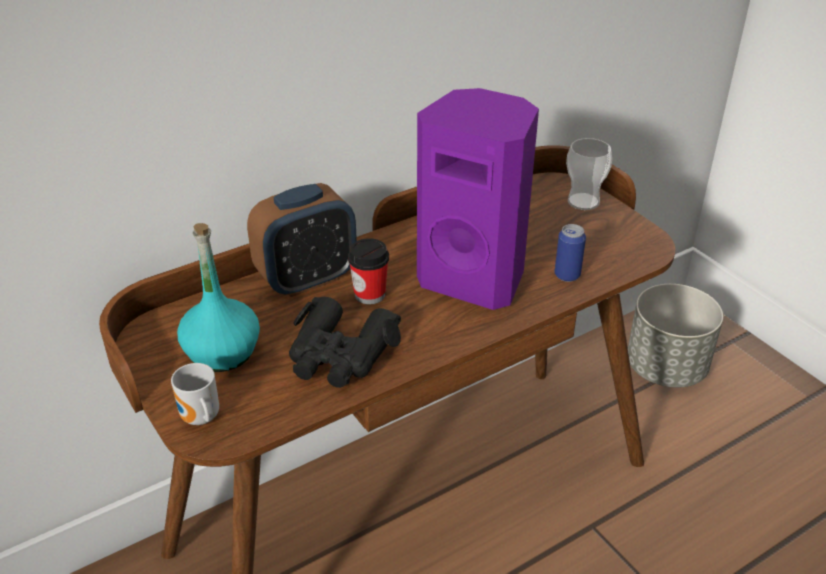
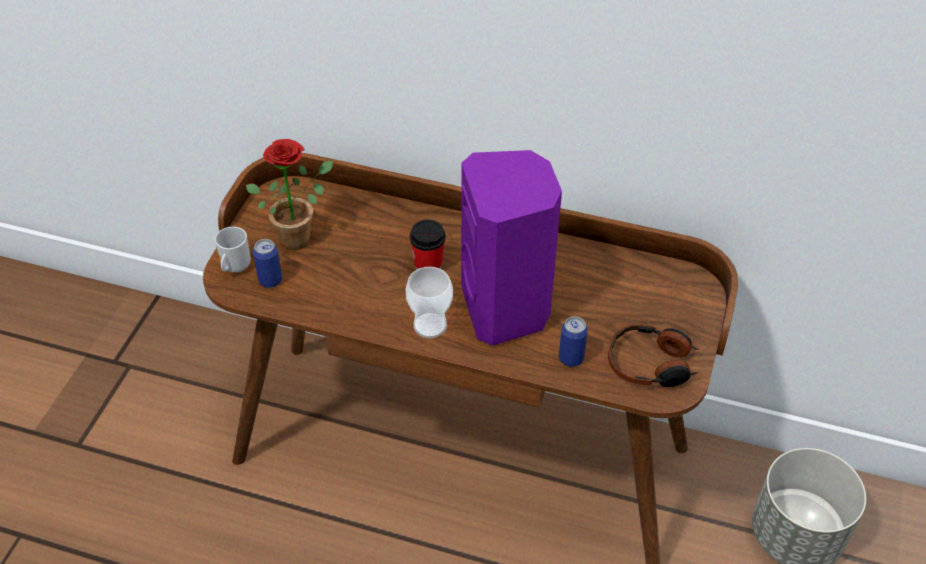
camera: 50 degrees right, 10 degrees up
(222, 352) = (299, 235): turquoise bottle -> potted plant
(253, 402) = (270, 280): none -> can
(307, 279) = (410, 224): alarm clock -> none
(340, 355) = (352, 291): black binoculars -> none
(583, 202) = (688, 315): cup -> cup (430, 325)
(615, 242) = (651, 364): none -> headphones

